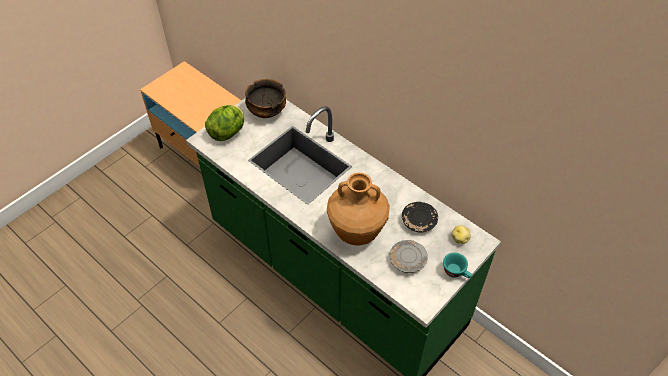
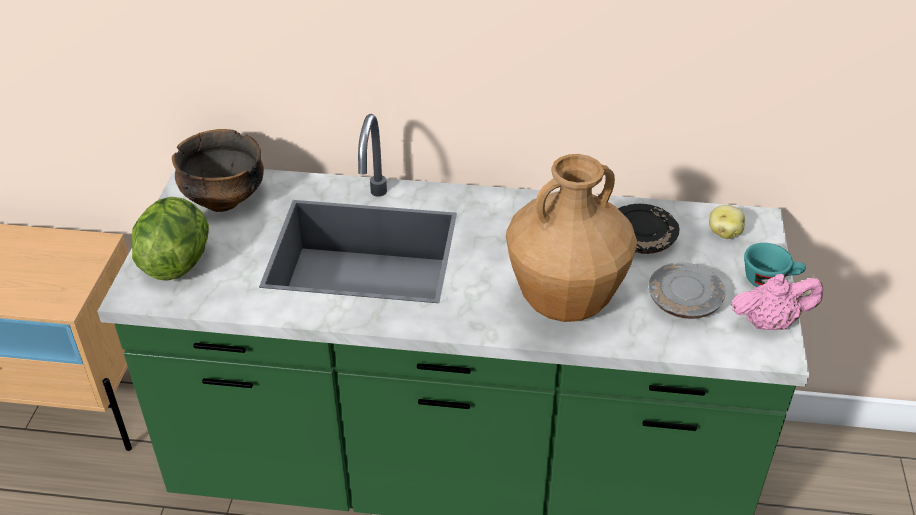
camera: 35 degrees left, 10 degrees down
(434, 291) = (769, 322): none -> pink teapot

